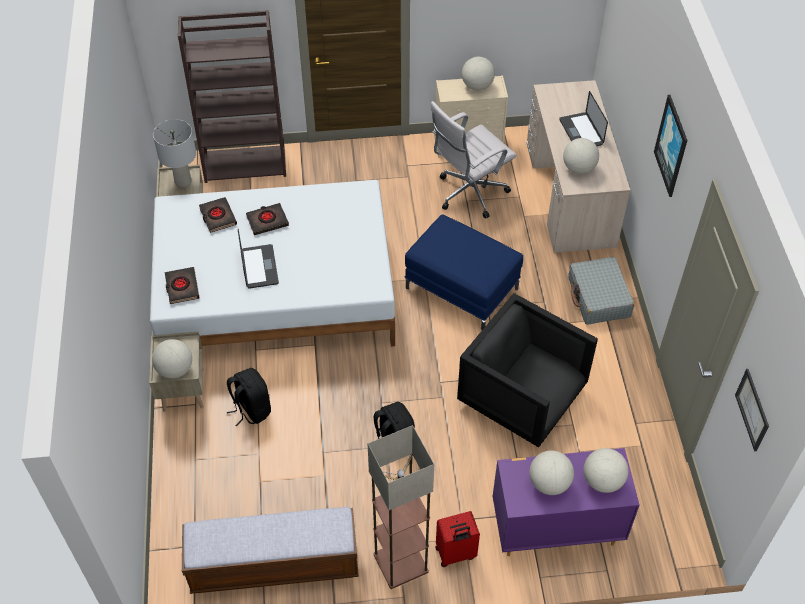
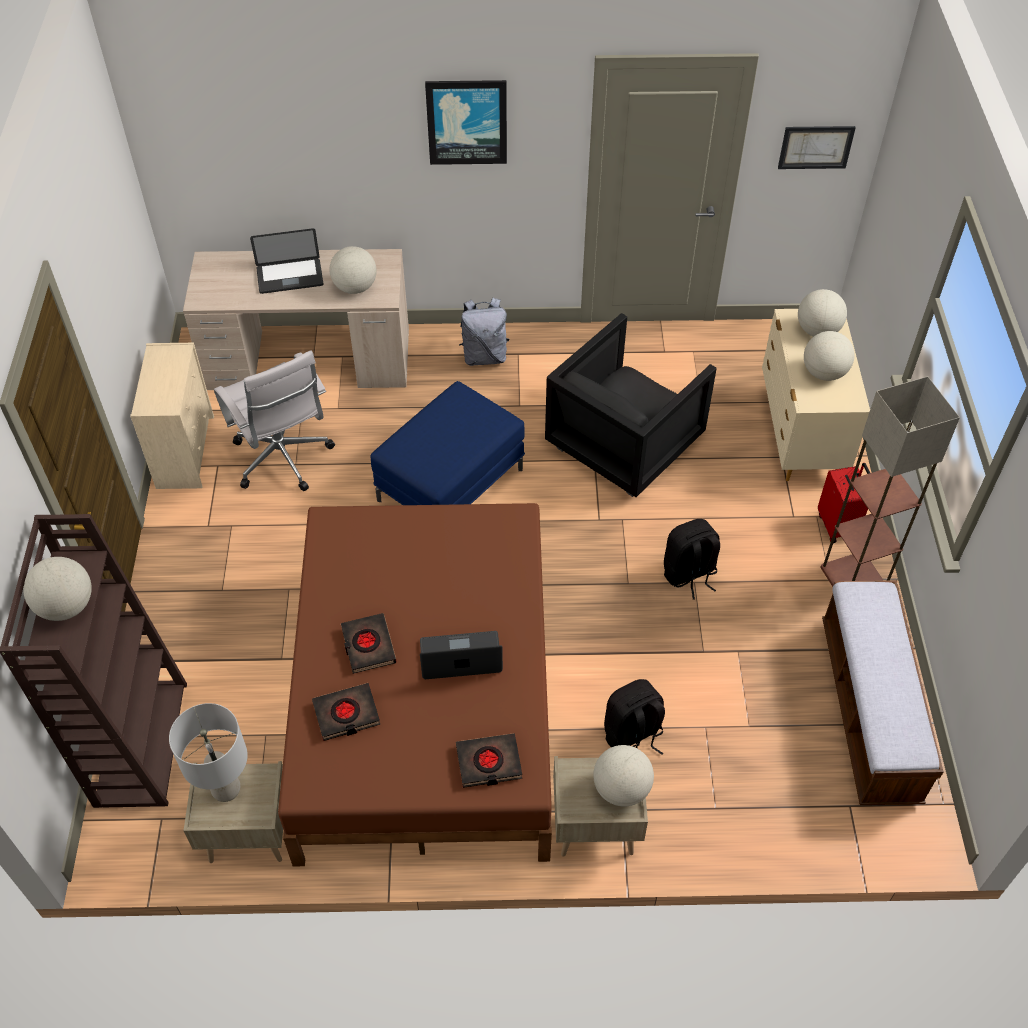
camera: 85 degrees left, 0 degrees up
(276, 292) = (424, 701): white bed -> brown bed
(477, 86) = (160, 372): globe -> globe (66, 606)
(555, 529) = (800, 436): purple dresser -> beige dresser
(598, 297) = (484, 356): grey suitcase -> grey backpack

